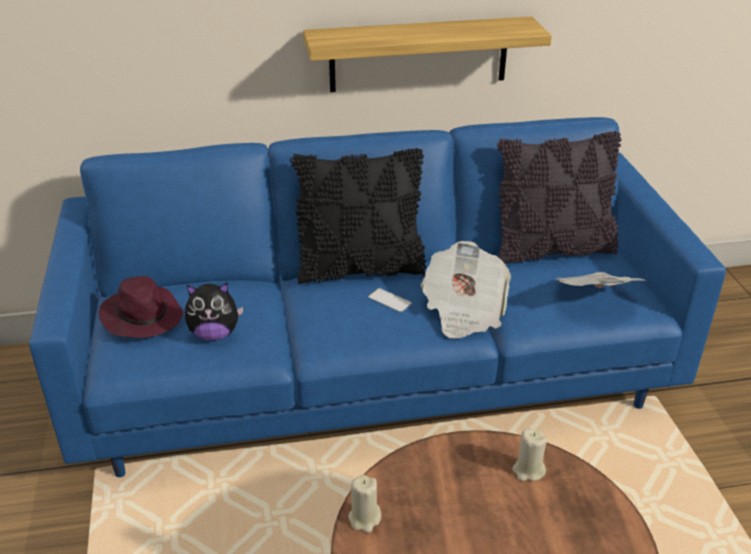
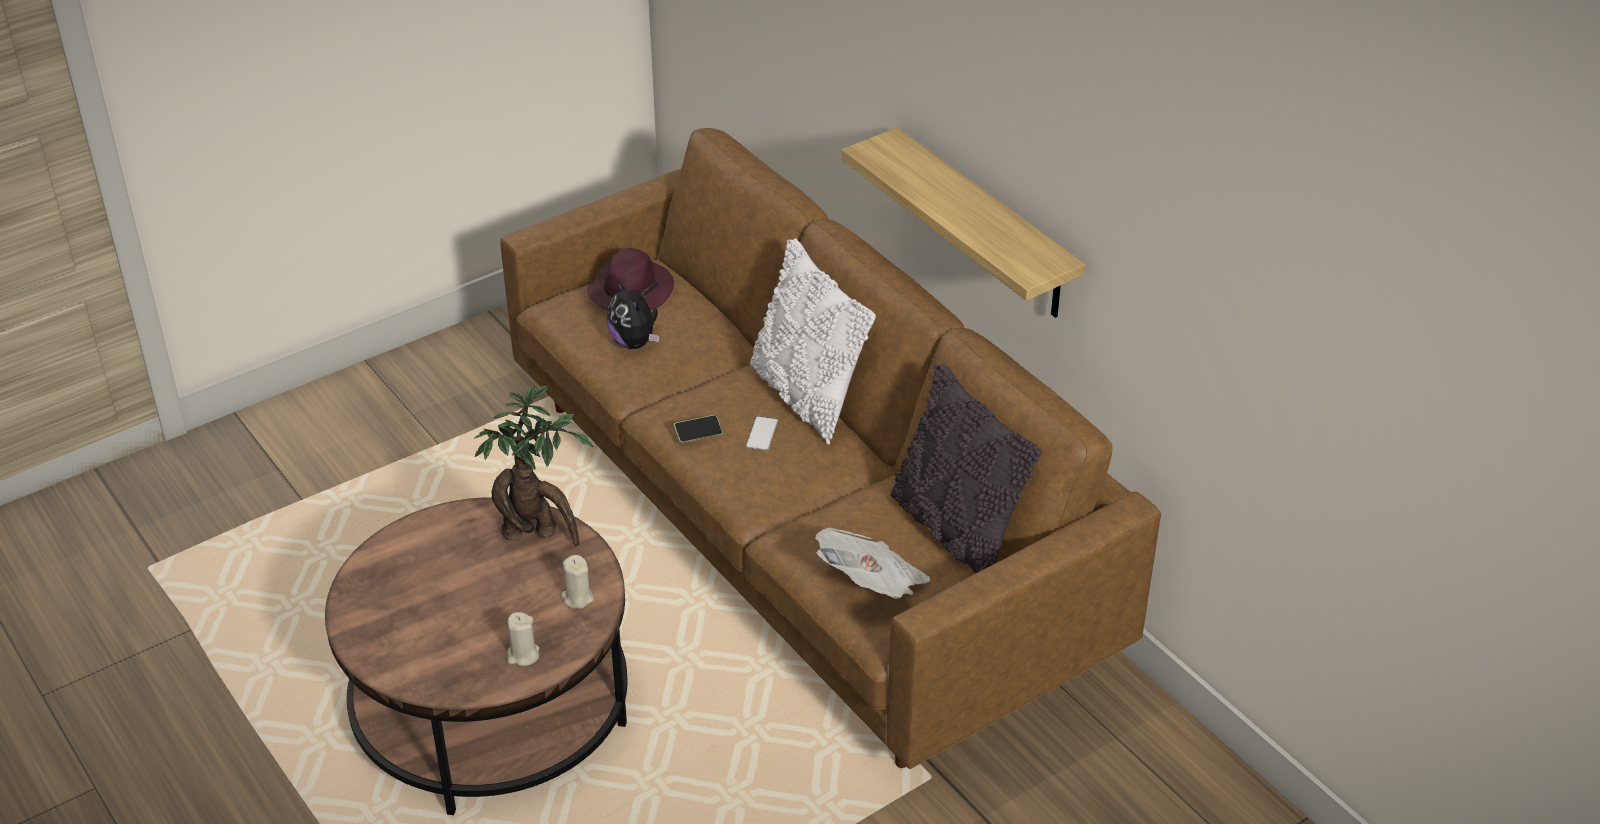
camera: 65 degrees right, 5 degrees up
(360, 269) = (807, 397): black pillow -> white pillow
(364, 518) = (469, 514): beige candle -> beige candle (523, 655)
(366, 332) = (698, 434): none -> phone
(375, 378) = (803, 530): blue sofa -> brown sofa
(423, 475) = (536, 534): none -> potted plant
(463, 311) = (782, 491): newspaper -> none

